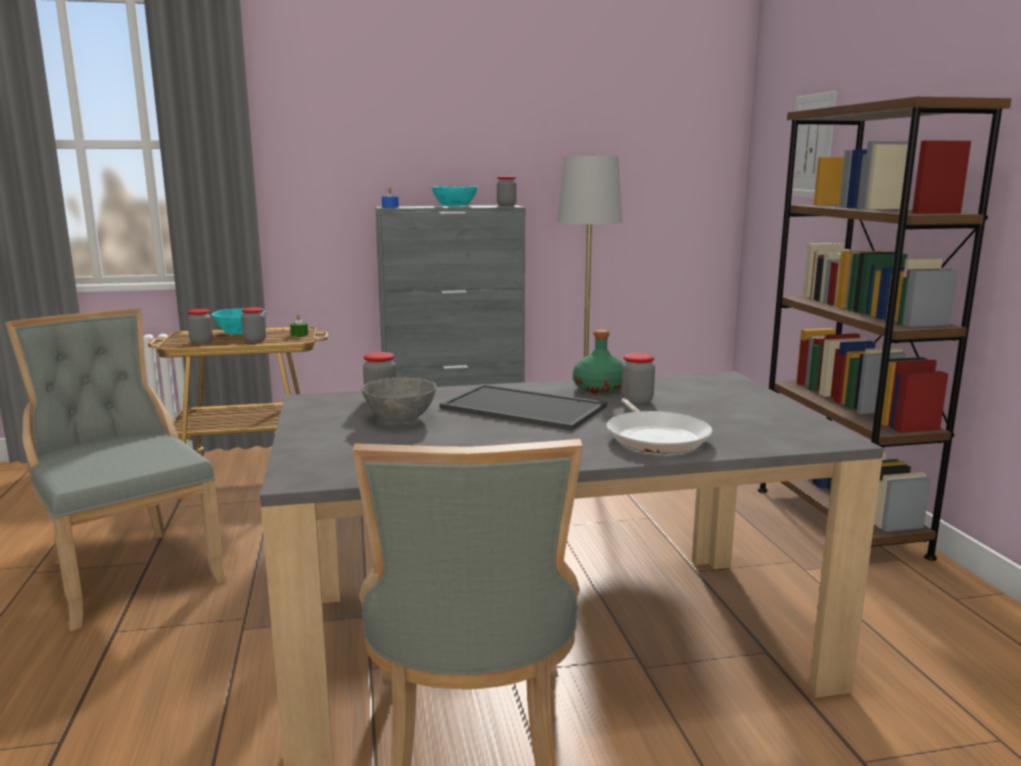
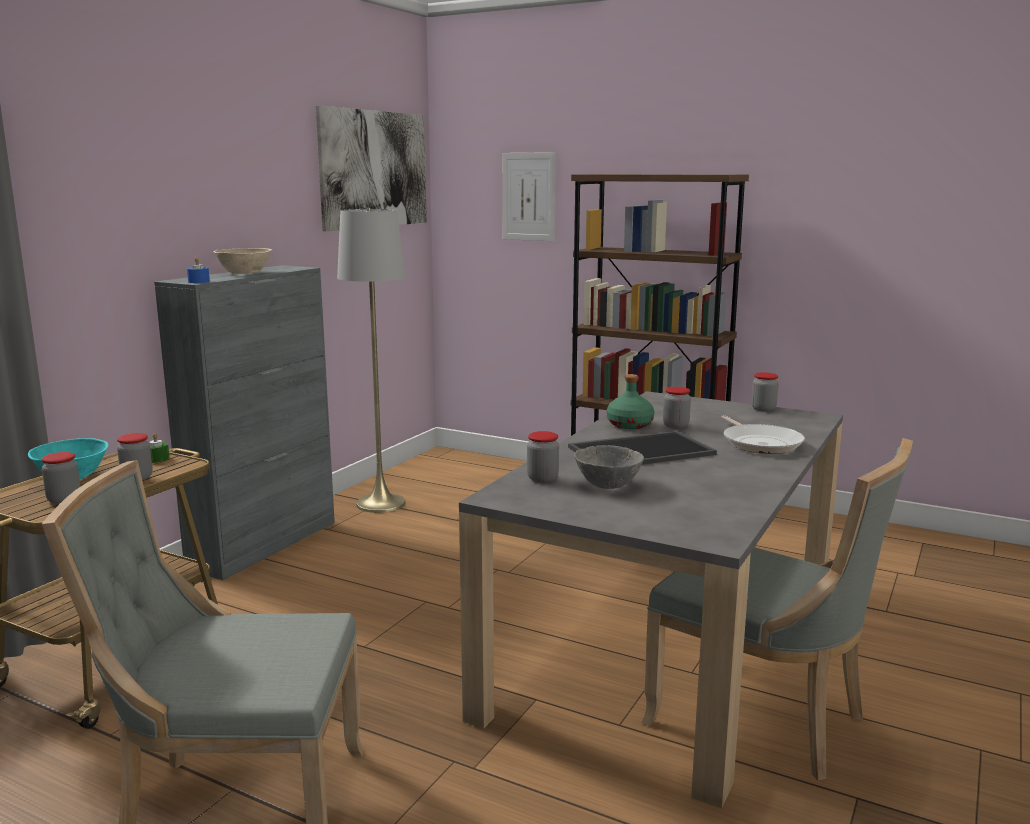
camera: 50 degrees left, 0 degrees up
(454, 206) = (243, 272): turquoise bowl -> beige bowl
(506, 205) = (291, 267): jar -> jar (763, 409)
(656, 120) = (374, 169): none -> picture
(656, 437) = (760, 443): frying pan -> frying pan turned 45 degrees clockwise

